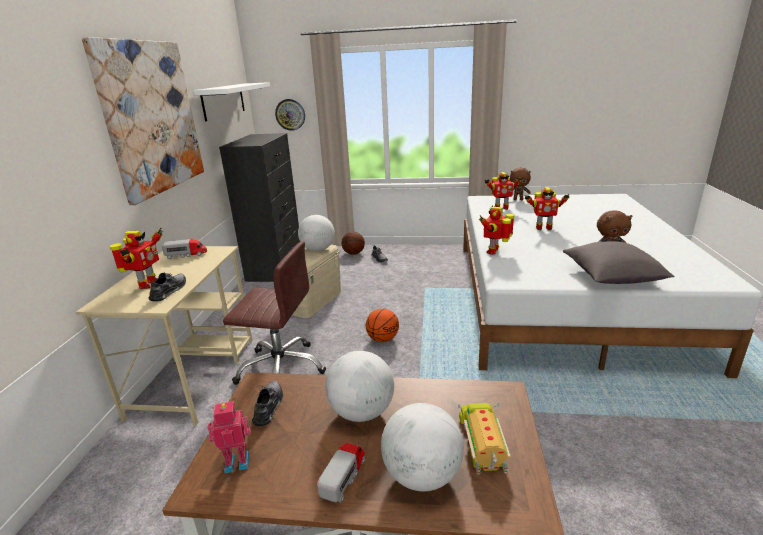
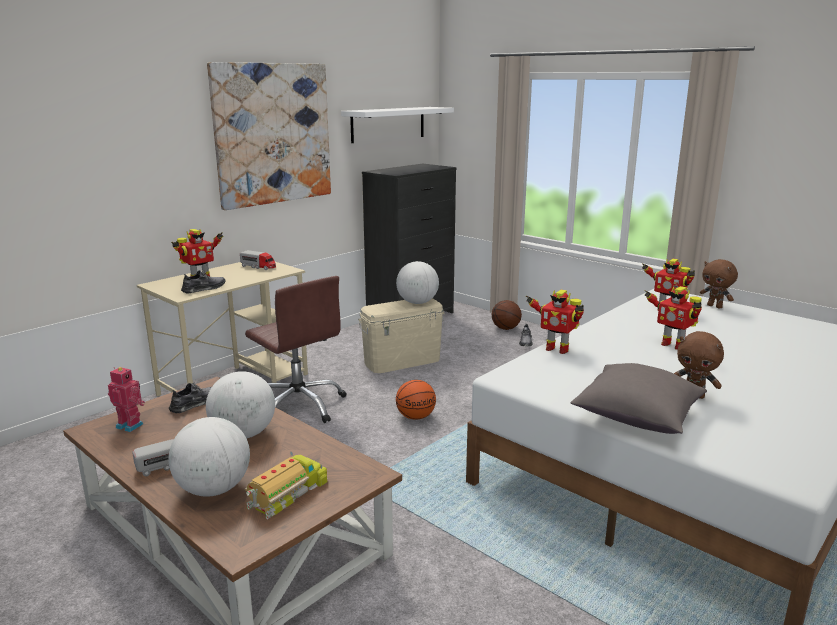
camera: 35 degrees right, 5 degrees down
(290, 114) = (474, 146): wall clock -> none
(494, 251) = (556, 349): toy robot -> toy robot turned 120 degrees counterclockwise

